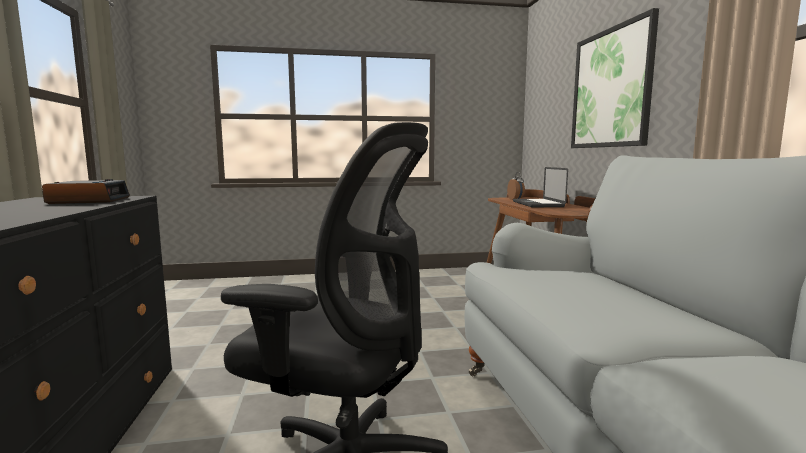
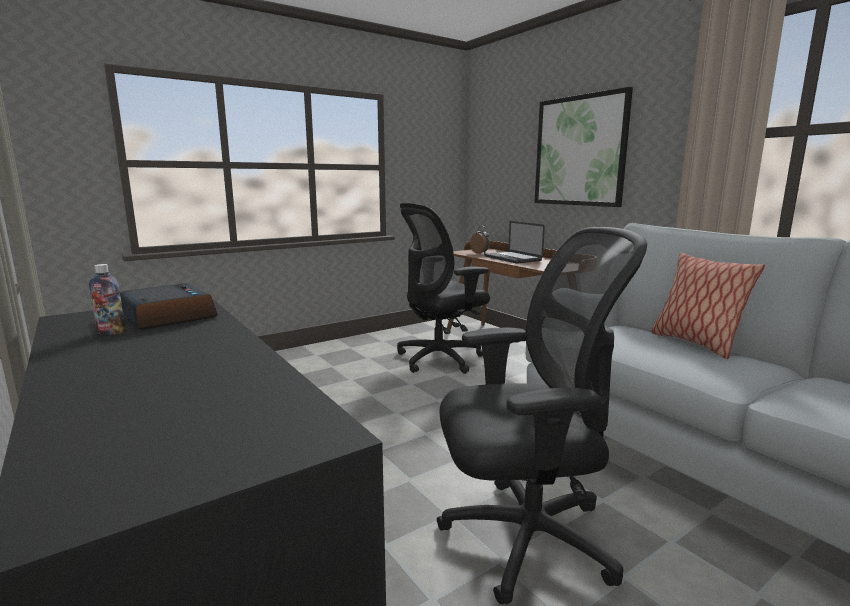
camera: 25 degrees left, 5 degrees up
(29, 203) = (111, 332): none -> bottle
(456, 297) = (443, 357): none -> black office chair
(641, 296) = (695, 343): none -> pillow

